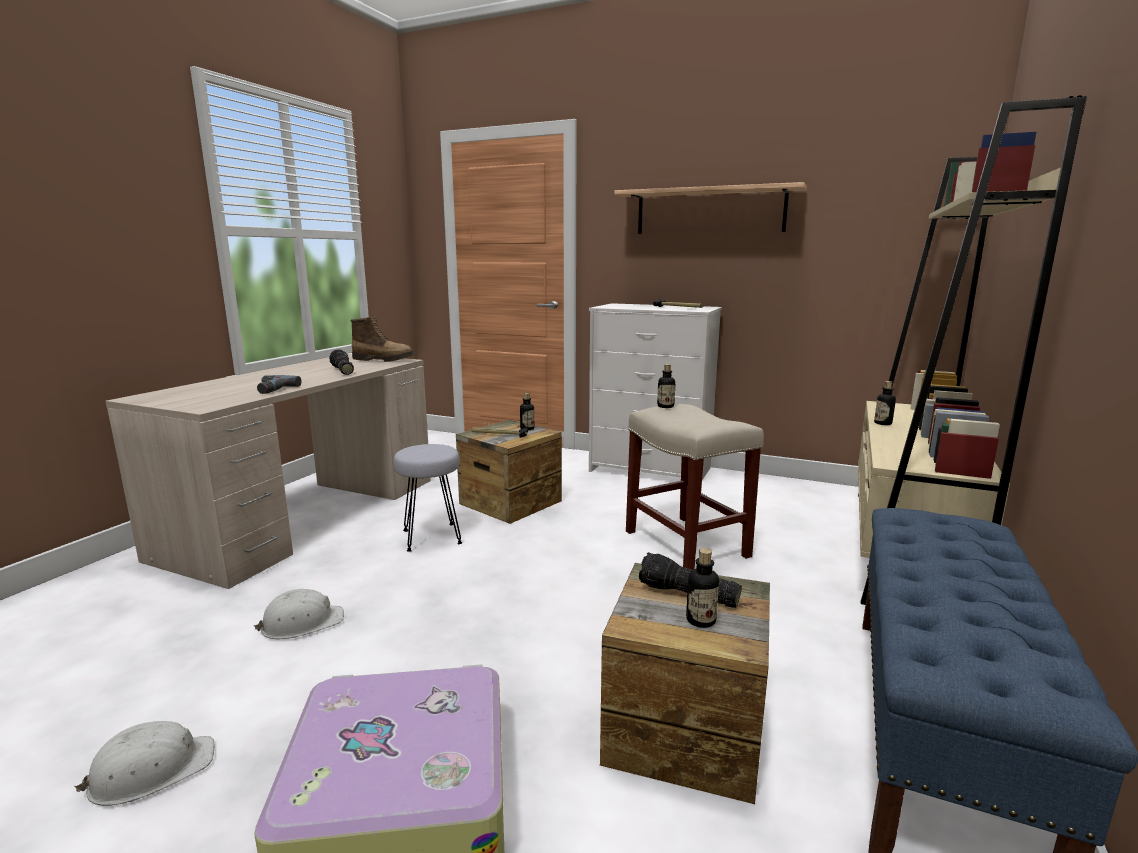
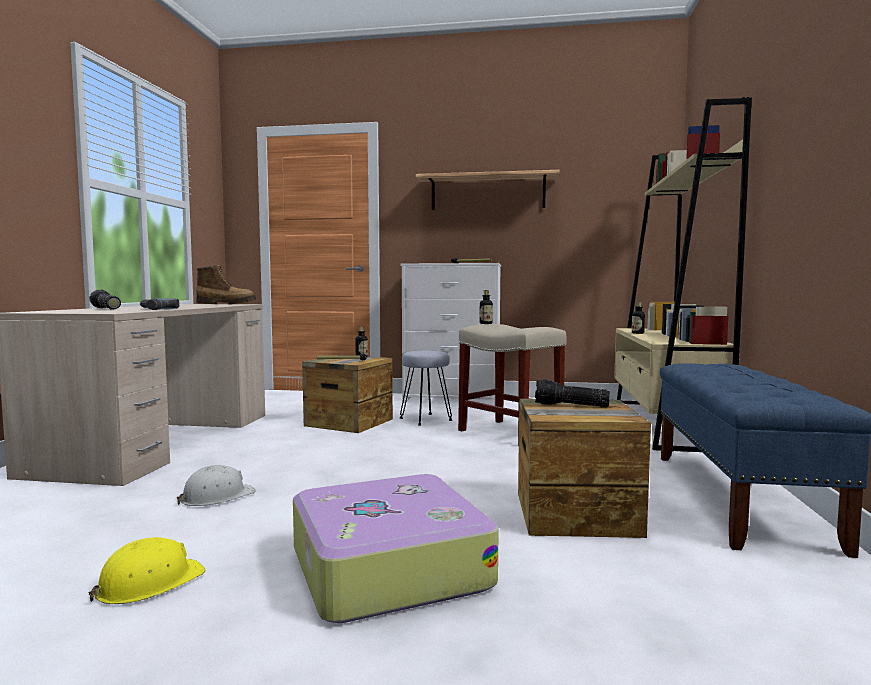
camera: 15 degrees left, 10 degrees down
(151, 771) = (149, 583): white hard hat -> yellow hard hat
(342, 371) = (199, 306): flashlight -> flashlight (105, 309)
(431, 537) = (295, 444): grey stool -> grey stool (425, 420)
(701, 620) = (590, 412): bottle -> none

